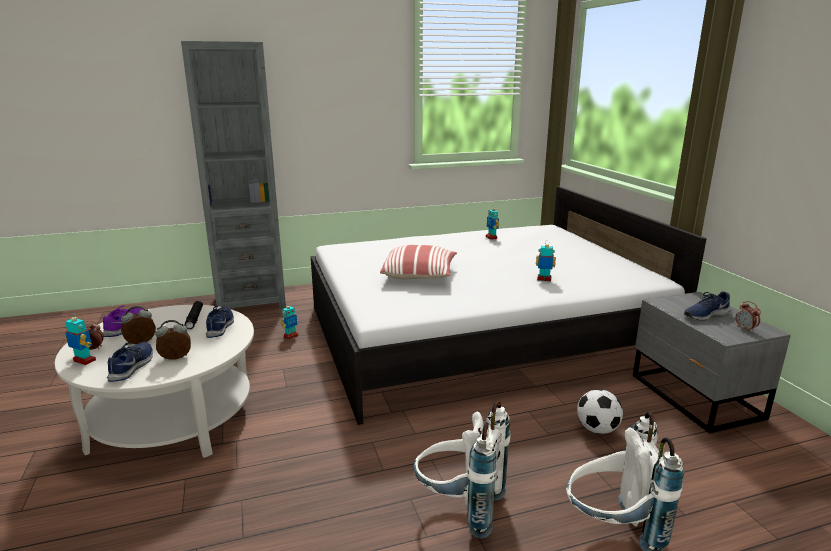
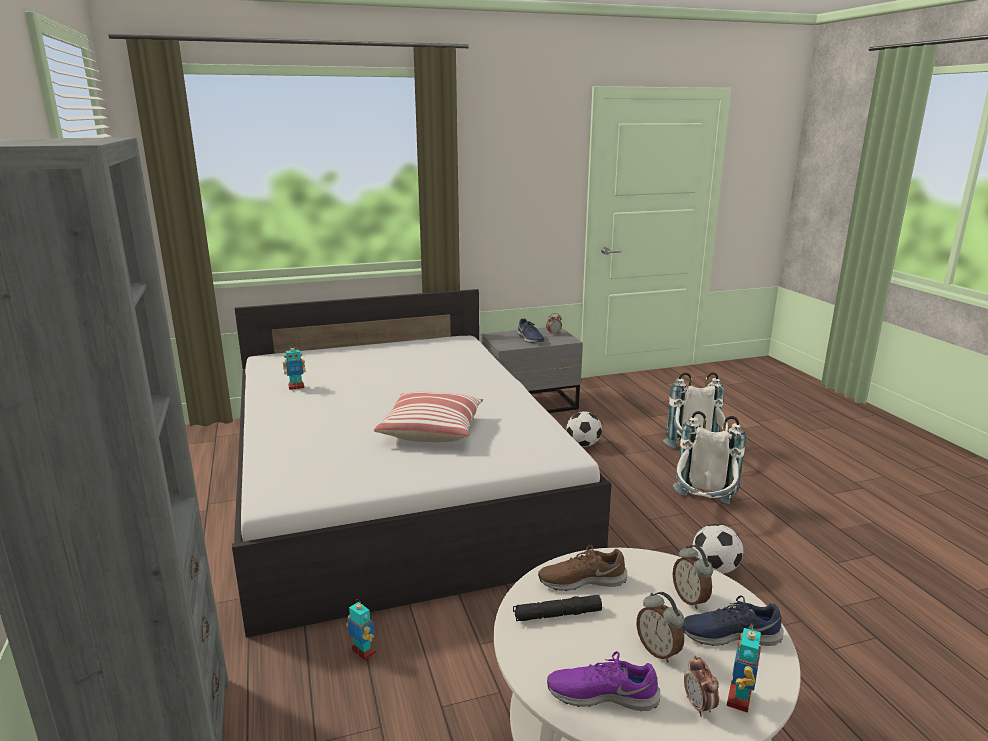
camera: 90 degrees left, 0 degrees up
(221, 326) = (581, 580): blue shoe -> brown shoe
(337, 492) = (715, 569): none -> football
(544, 279) = (455, 374): toy robot -> none

